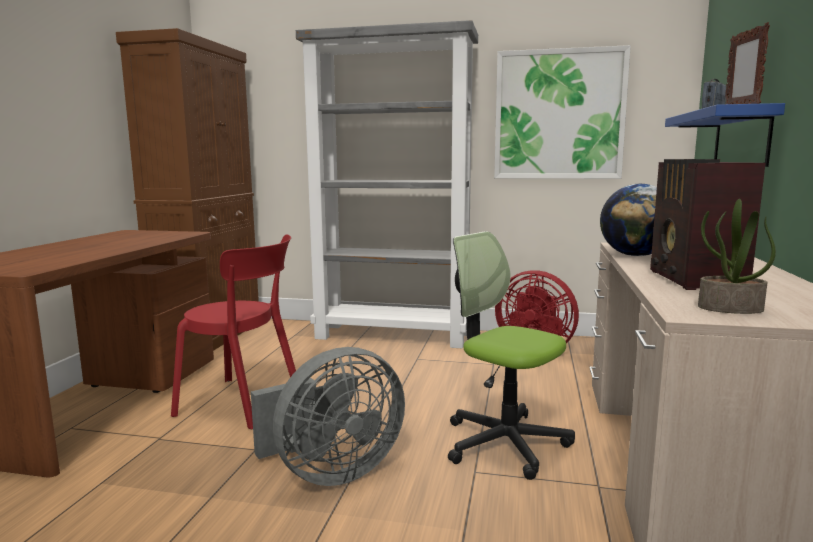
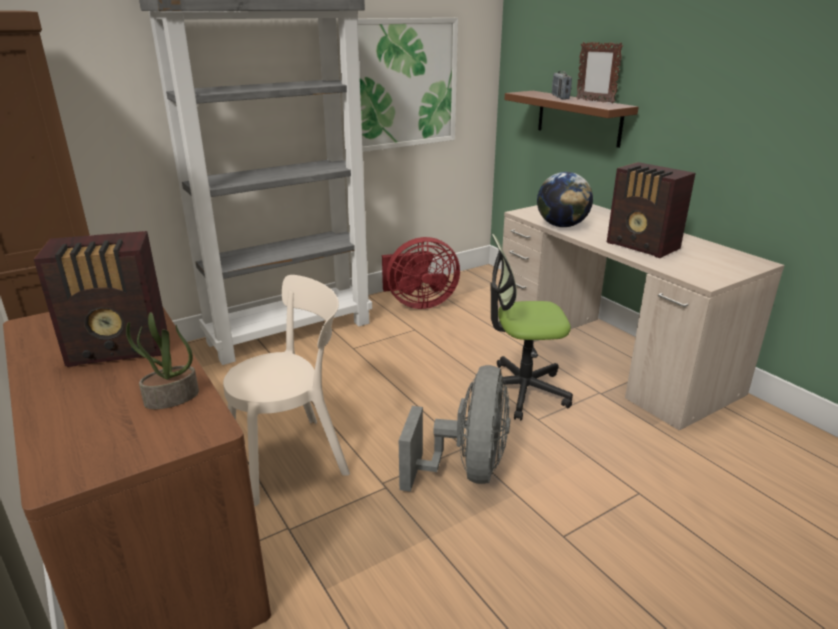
camera: 45 degrees left, 15 degrees up
(117, 243) = (121, 349): none -> radio
(244, 403) = (293, 457): red chair -> beige chair
(729, 308) = (706, 270): potted plant -> potted plant (171, 398)
(741, 138) = (579, 118): blue shelf -> brown shelf

